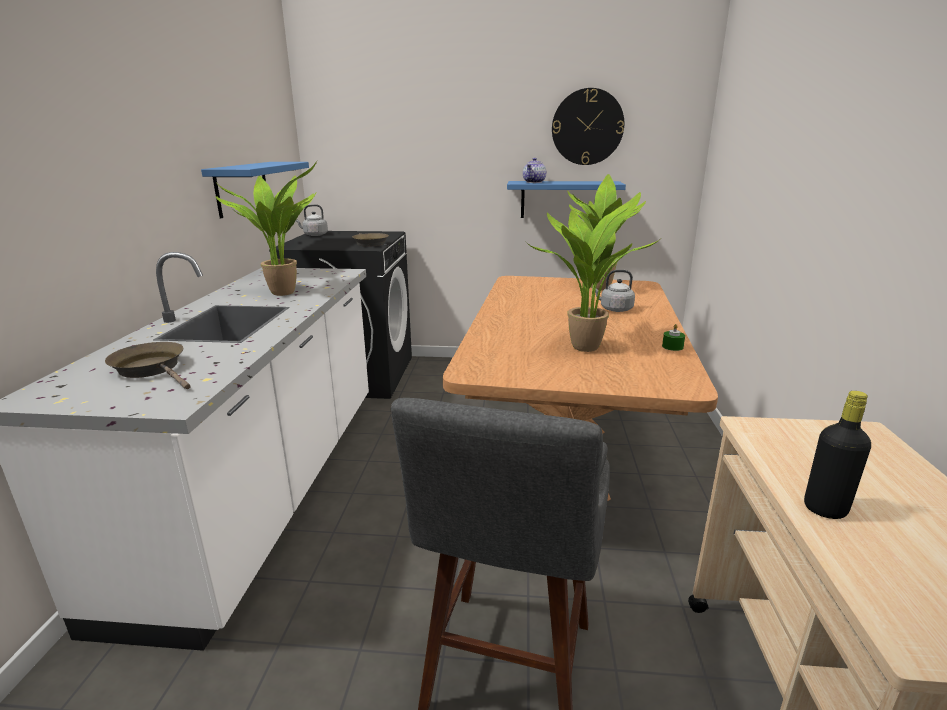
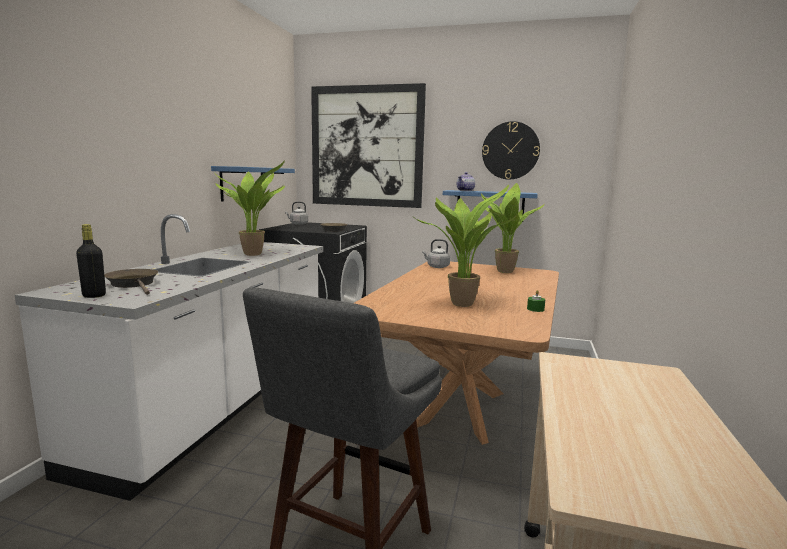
camera: 10 degrees right, 10 degrees down
(398, 125) = (367, 147): none -> picture
(614, 309) = (506, 284): grey kettle -> grey kettle (436, 267)
(825, 509) = (578, 411): black bottle -> black bottle (94, 295)

